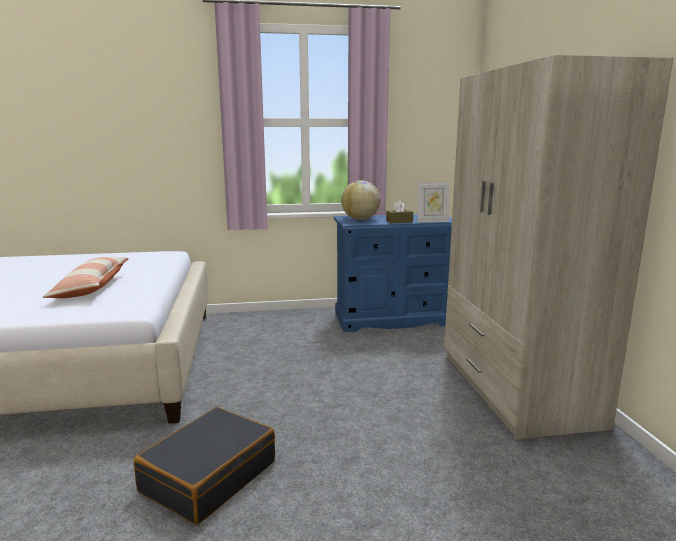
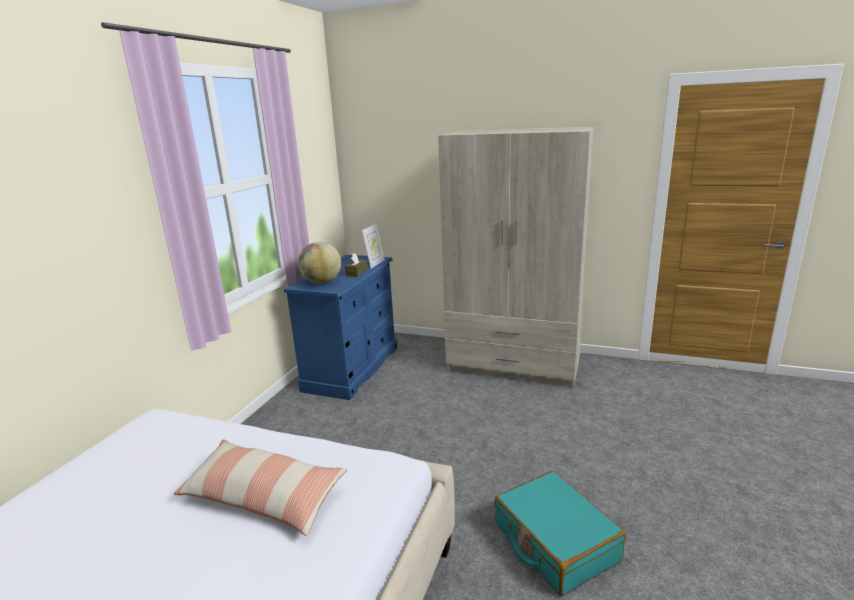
camera: 60 degrees left, 5 degrees up
(208, 476) = (554, 542): black suitcase -> turquoise suitcase

